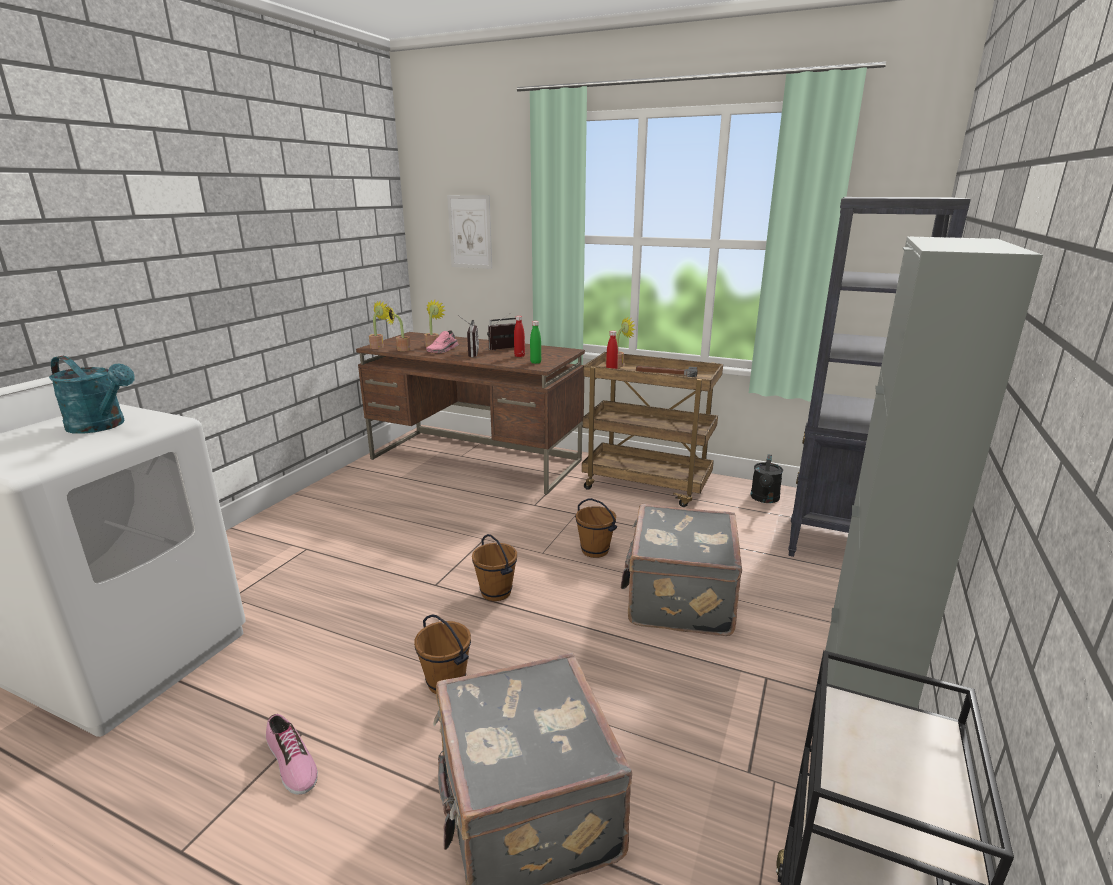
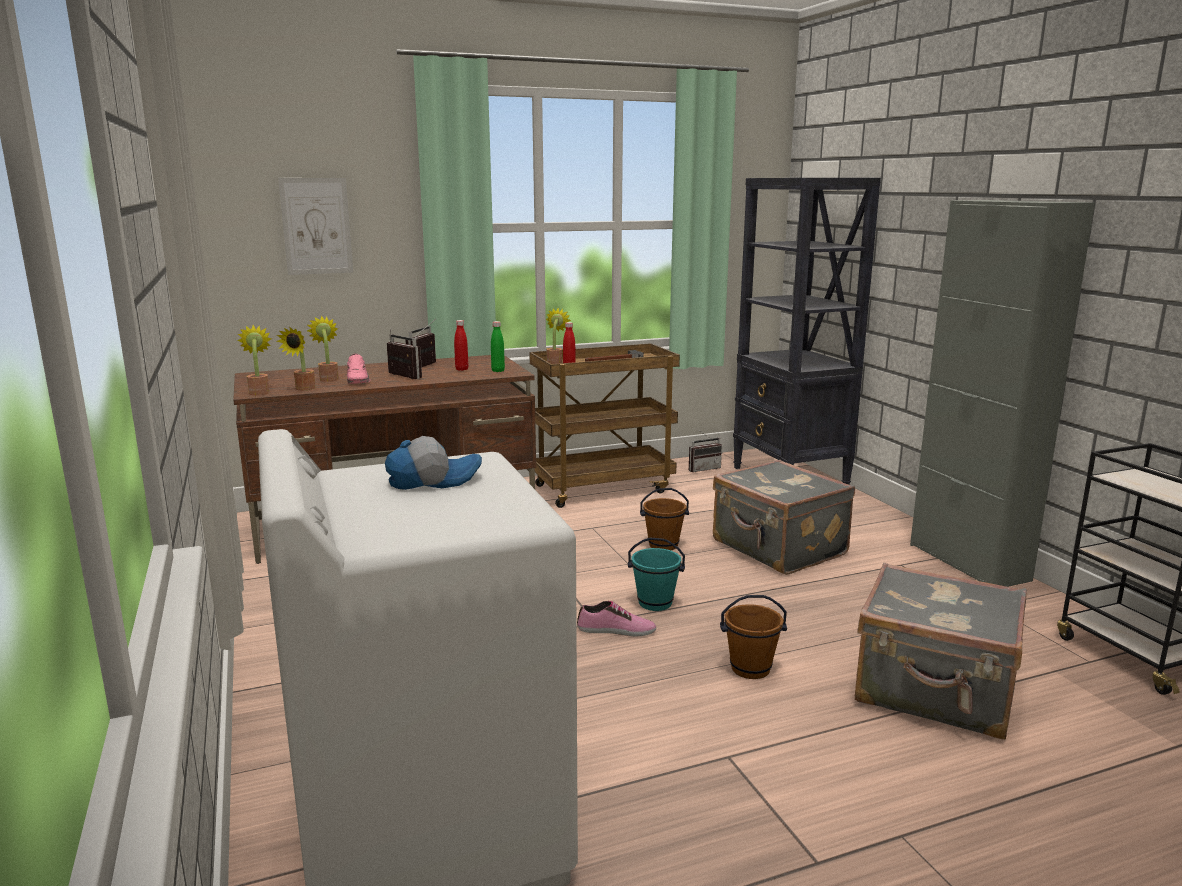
camera: 45 degrees left, 5 degrees down
(102, 426) = (433, 480): turquoise watering can -> cap
(291, 763) = (763, 773): shoe -> shoe (616, 630)
(496, 592) = (655, 603): brown bucket -> turquoise bucket
(764, 499) = (703, 468): black watering can -> radio

